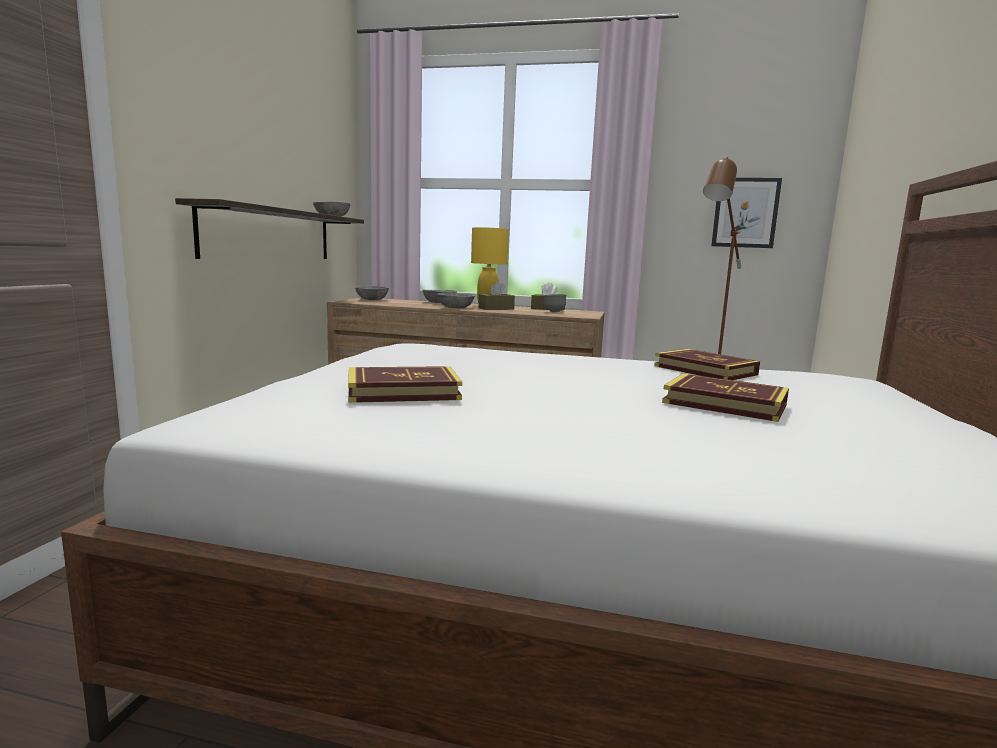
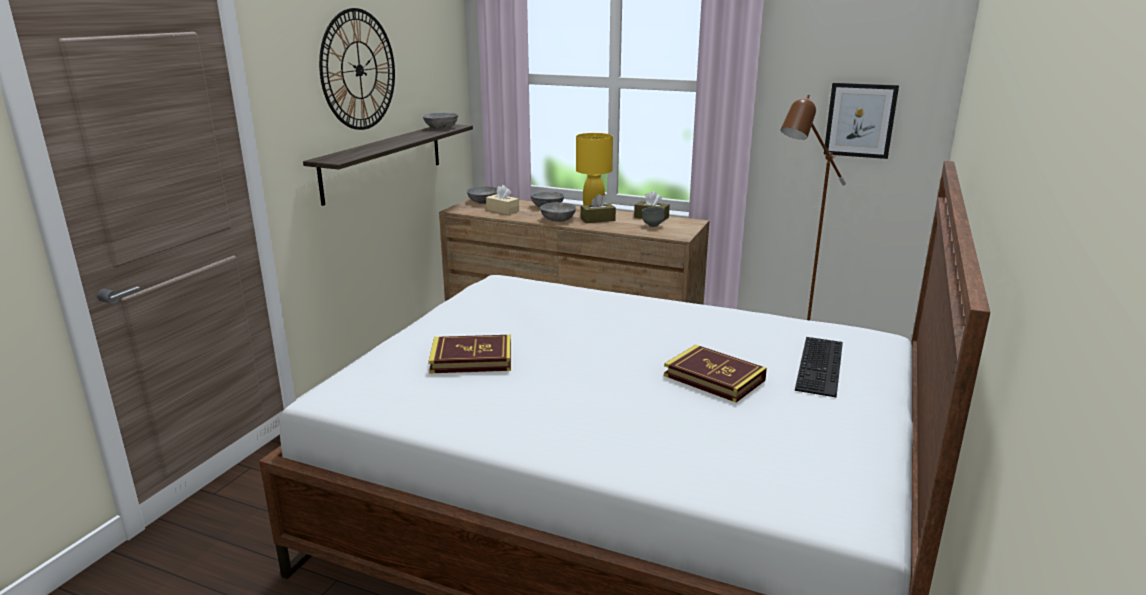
camera: 10 degrees right, 10 degrees up
(248, 125) = (359, 70): none -> wall clock
(395, 303) = (502, 210): none -> beige tissue box
(705, 370) = (742, 325): book -> none
(832, 395) = (822, 366): none -> keyboard

